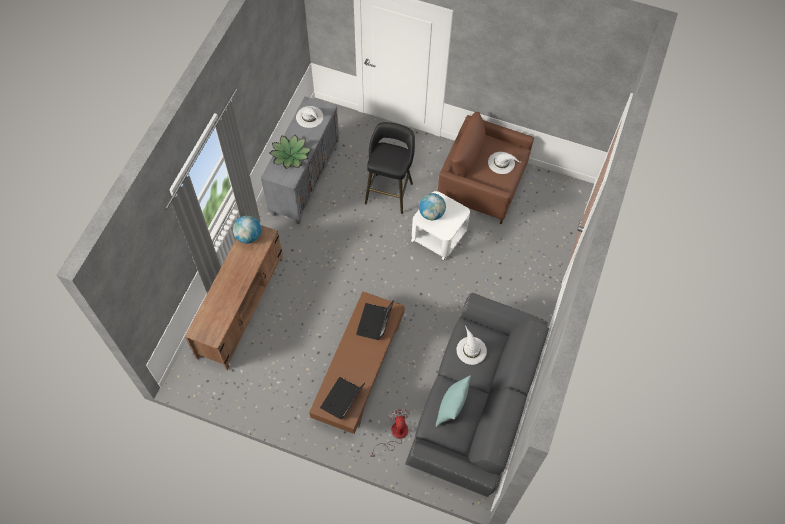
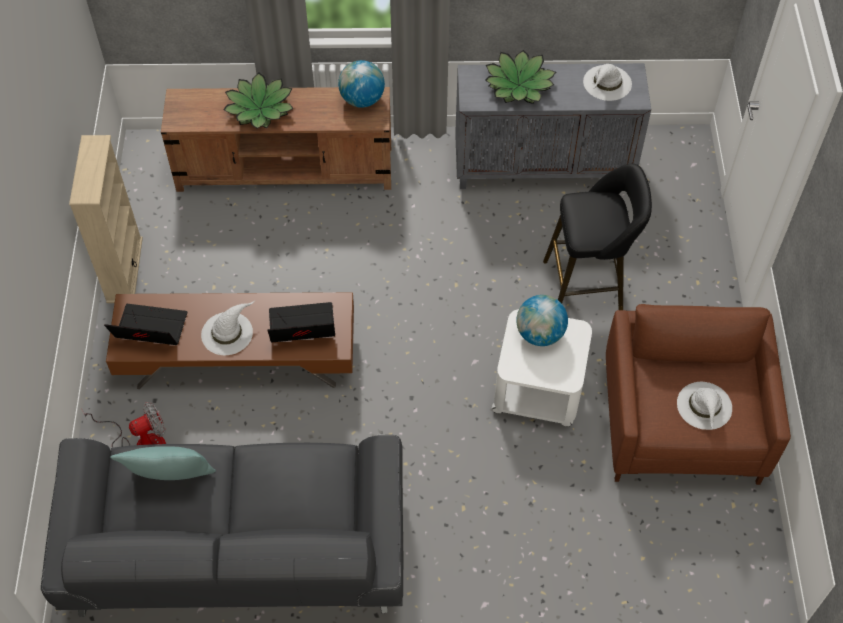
camera: 70 degrees right, 5 degrees down
(227, 290) = (260, 108): none -> potted plant
(272, 414) = (124, 270): none -> beige bookcase
(471, 350) = (292, 476): white hat -> white hat (227, 332)

